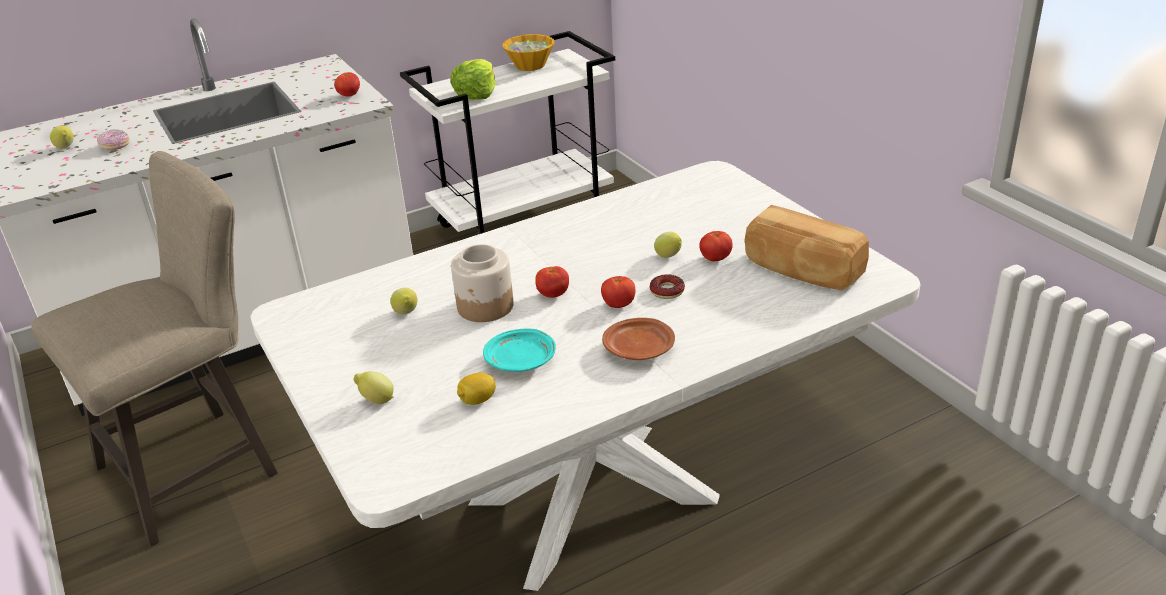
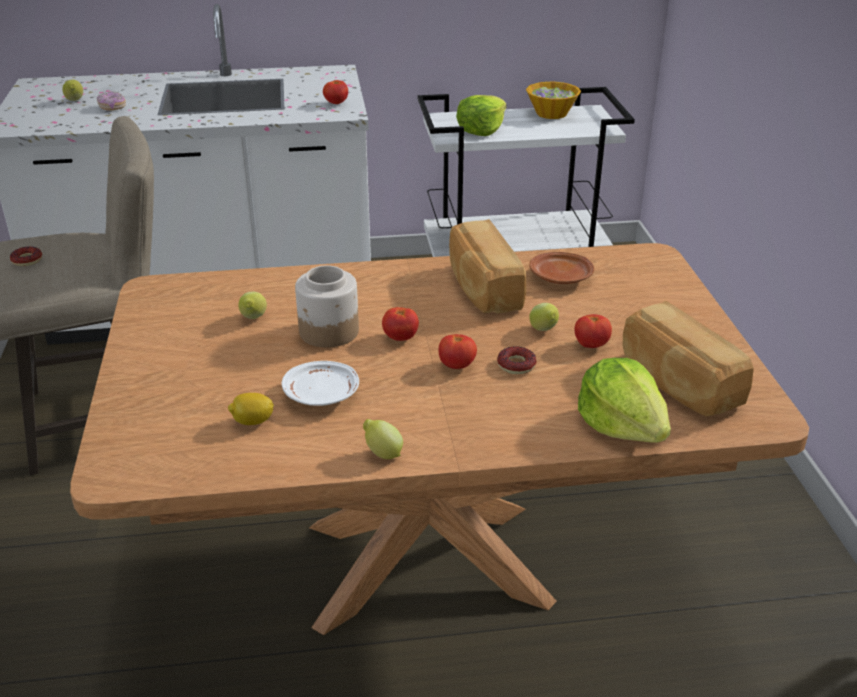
camera: 20 degrees right, 0 degrees up
(102, 322) = (27, 260): none -> donut
(376, 400) = (165, 393): lemon -> lemon (382, 453)
(522, 361) = (322, 395): turquoise plate -> white plate
(592, 235) = (482, 288): none -> bread
(595, 501) = (428, 565): white dining table -> brown dining table
(640, 349) = (445, 418): brown plate -> brown plate (561, 278)
(783, 315) = (622, 426): none -> lettuce

